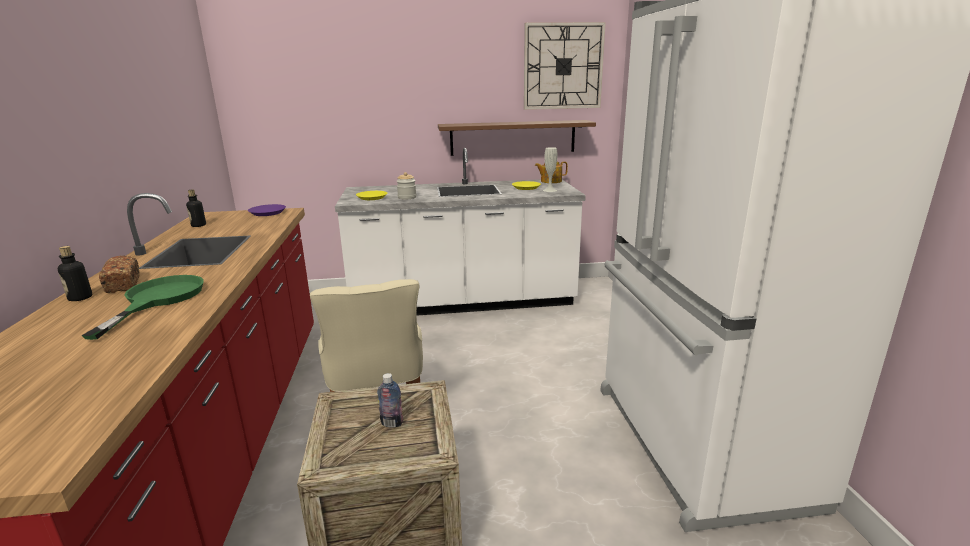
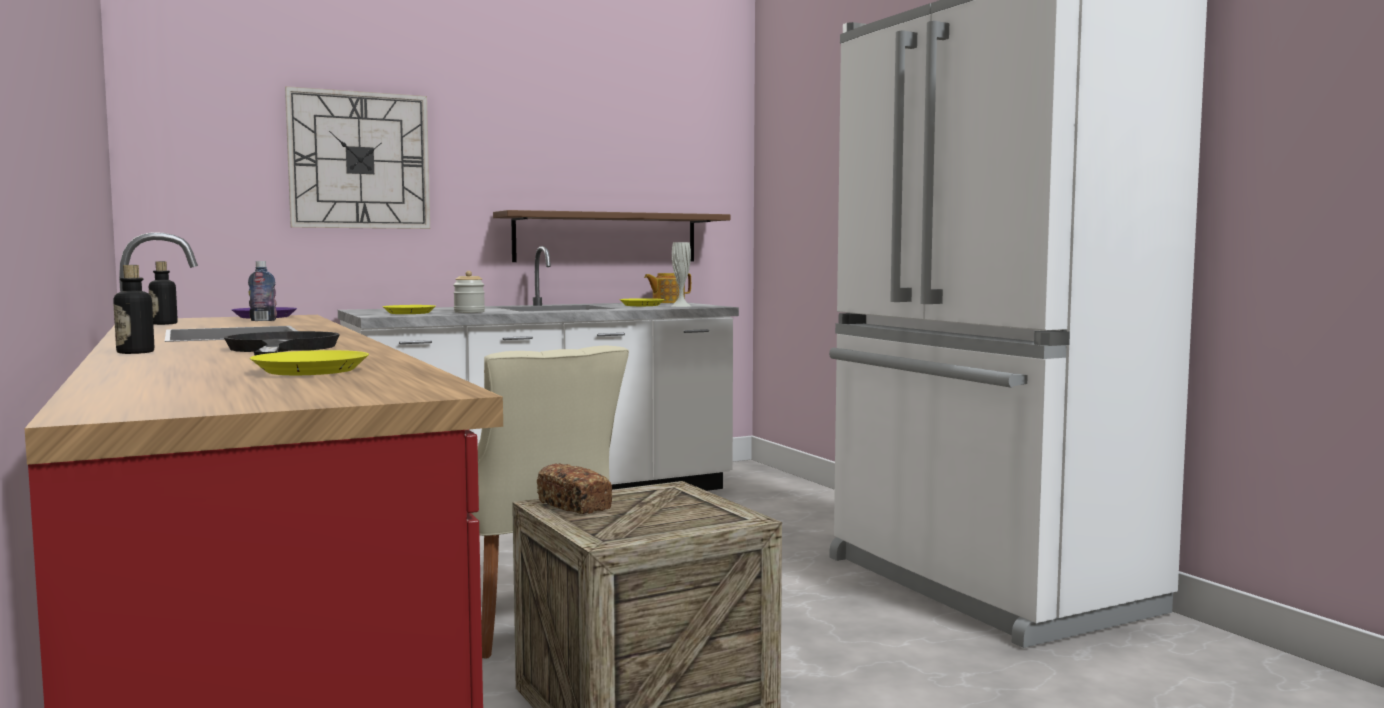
camera: 20 degrees left, 15 degrees down
(82, 368) = (310, 370): none -> yellow plate
(123, 284) = (180, 346): bread -> bread (574, 506)
(157, 300) = (280, 349): green frying pan -> black frying pan
(392, 423) = (656, 509): bottle -> bottle (263, 320)
(563, 66) = (674, 138): wall clock -> wall clock (359, 160)

